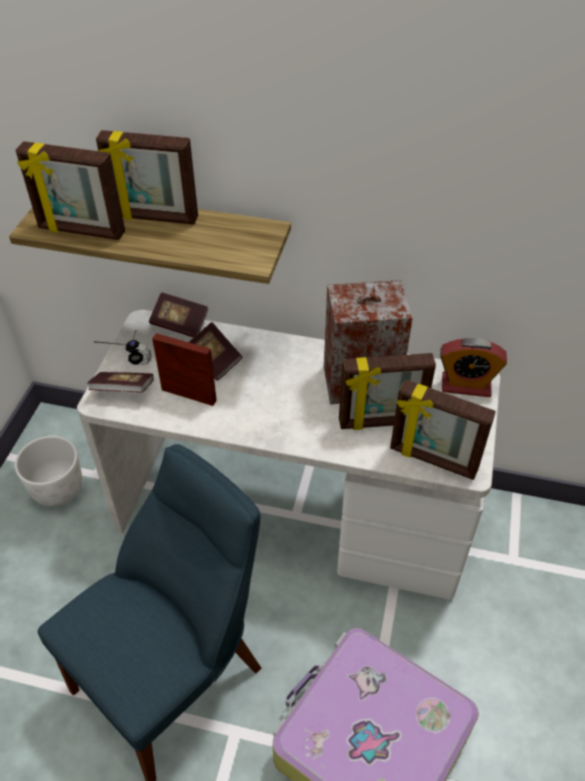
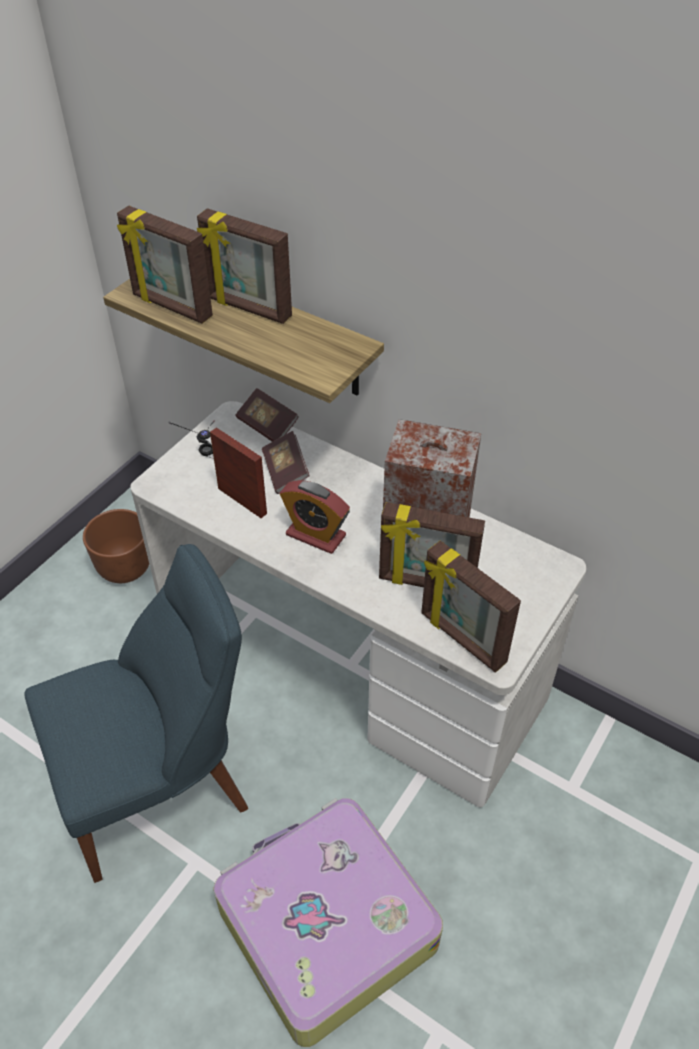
camera: 20 degrees right, 0 degrees up
(57, 490) = (125, 568): white planter -> brown planter
(123, 390) = (181, 479): book -> none
(466, 385) = (540, 570): alarm clock -> alarm clock (315, 535)

